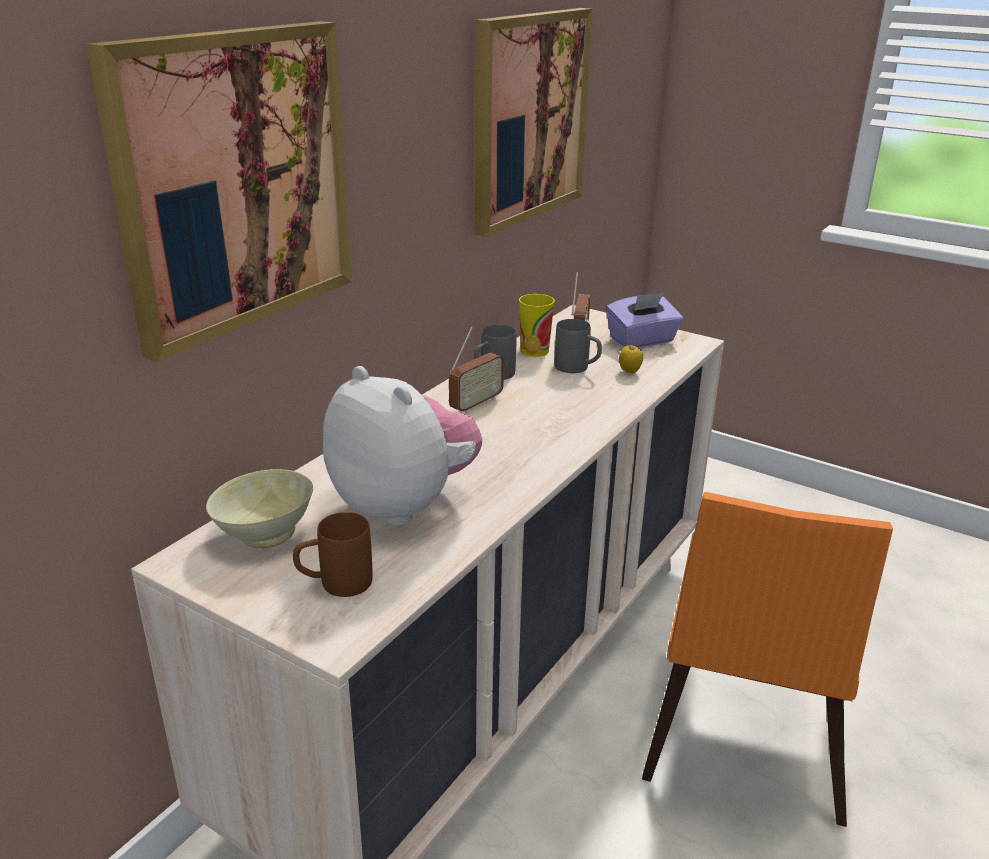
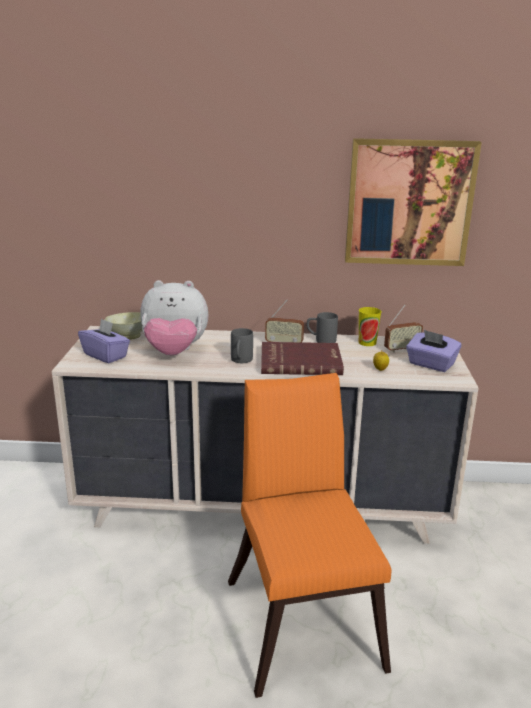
camera: 60 degrees right, 5 degrees down
(235, 182) = (166, 190): picture -> none
(335, 584) = (106, 355): brown mug -> purple tissue box
(404, 504) = (174, 352): plush toy -> plush toy turned 75 degrees clockwise
(554, 412) = (300, 361): none -> red book
(578, 369) = (362, 356): grey mug -> grey mug (240, 361)
(742, 736) = (302, 614): orange chair -> orange chair turned 90 degrees clockwise

